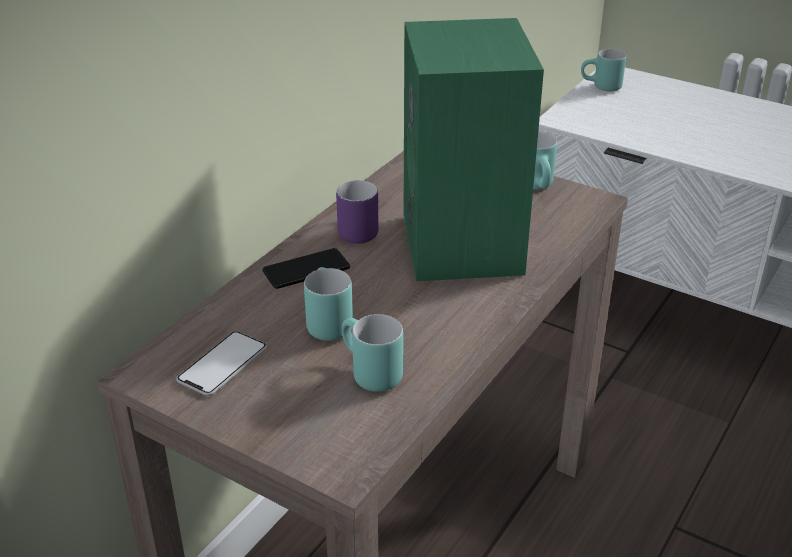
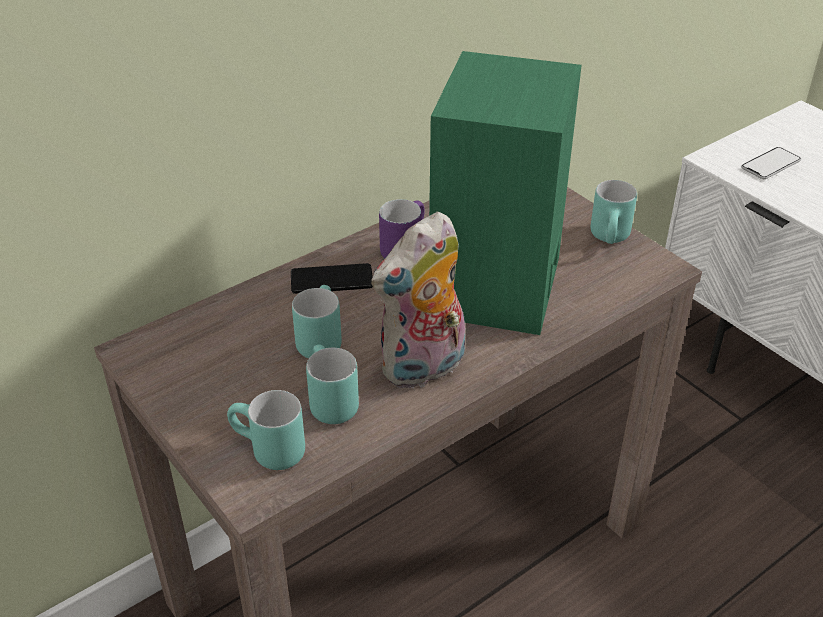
camera: 20 degrees right, 5 degrees up
(223, 365) = (205, 359): phone -> phone (770, 164)
(440, 325) = (424, 369): none -> plush toy
(601, 88) = (781, 130): turquoise mug -> turquoise mug (267, 453)

